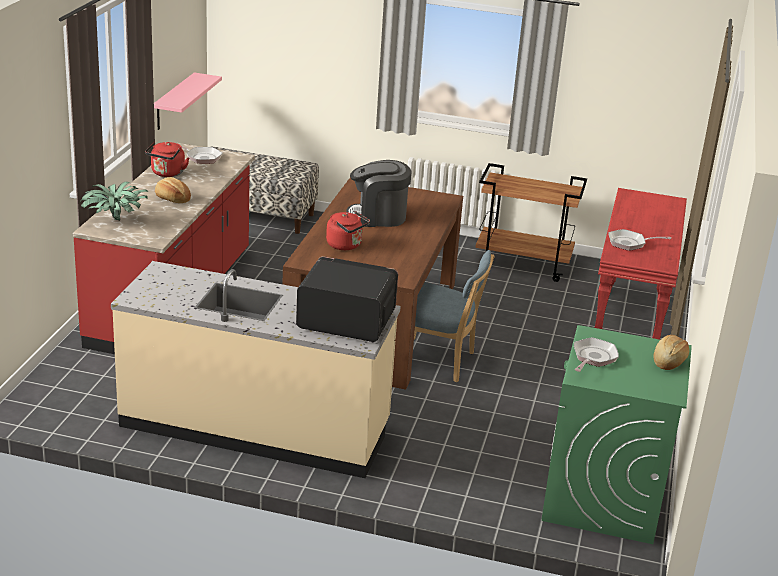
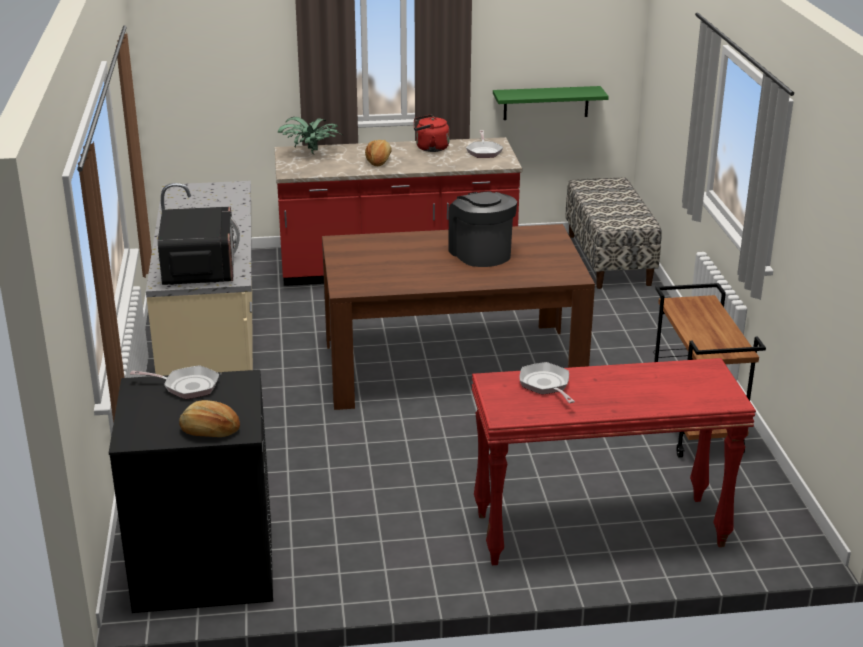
camera: 70 degrees right, 0 degrees up
(174, 102) = (546, 103): pink shelf -> green shelf
(346, 245) = (394, 252): red kettle -> none
(438, 362) = (405, 416): blue chair -> none
(603, 498) = (203, 565): green washing machine -> black washing machine

